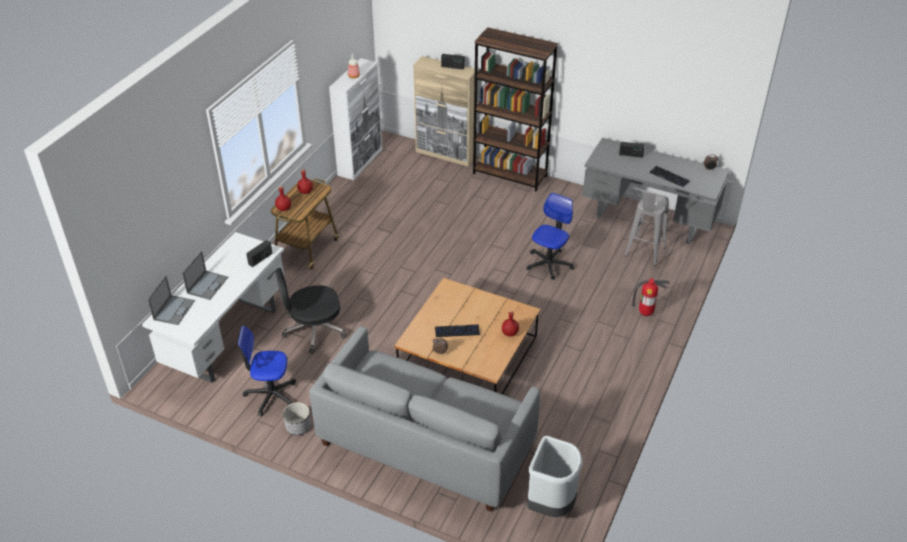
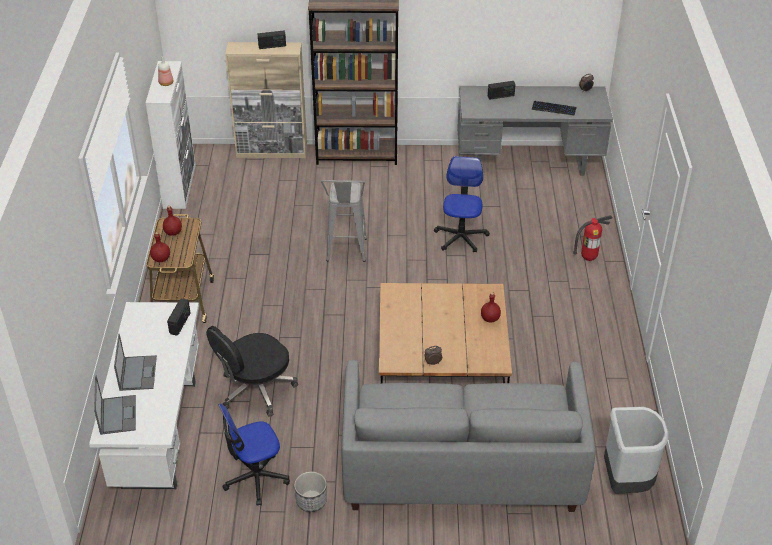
camera: 25 degrees left, 0 degrees up
(457, 331) = (435, 335): keyboard -> none
(642, 256) = (547, 201): grey stool -> grey stool (346, 255)

